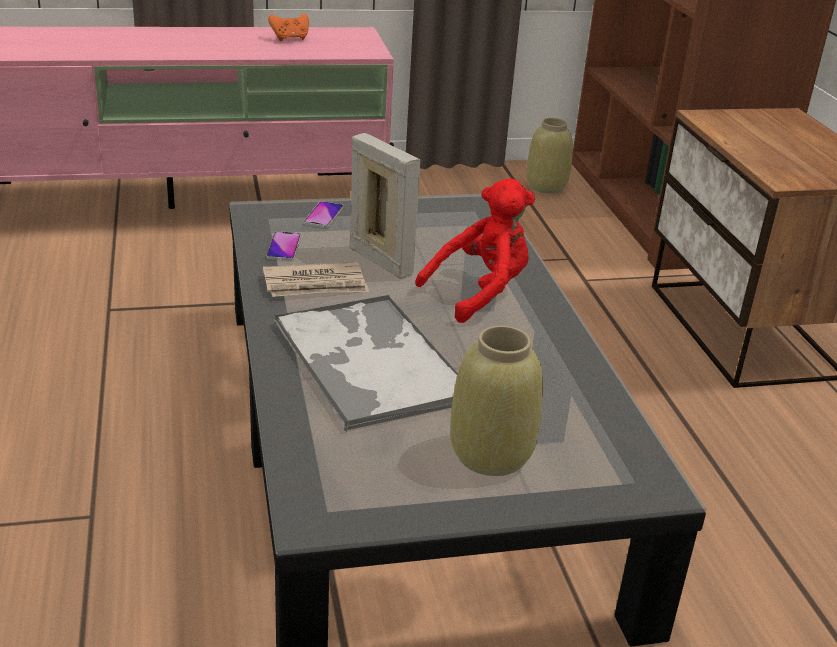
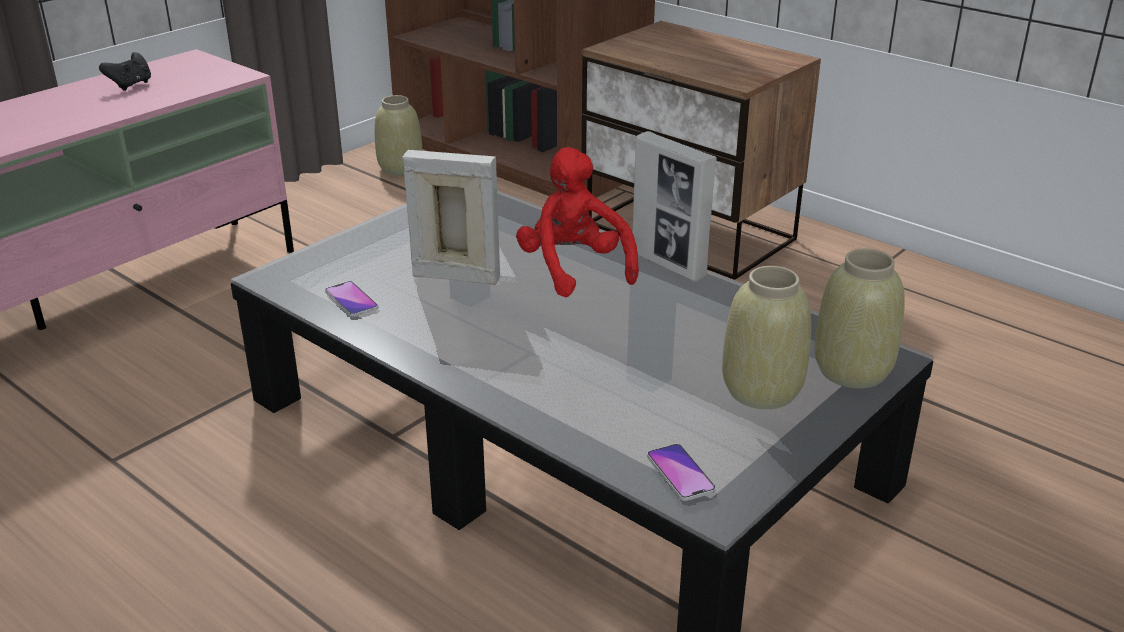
camera: 35 degrees left, 0 degrees up
(290, 39) = (131, 85): orange game controller -> black game controller
(315, 284) = (431, 321): newspaper -> none
(323, 216) = (344, 257): phone -> phone (680, 473)
(368, 360) = (570, 364): tray -> none
(480, 293) = (574, 269): red plush toy -> red plush toy turned 45 degrees counterclockwise
(566, 322) = (668, 265): none -> picture frame
(601, 480) = (852, 370): none -> beige vase

